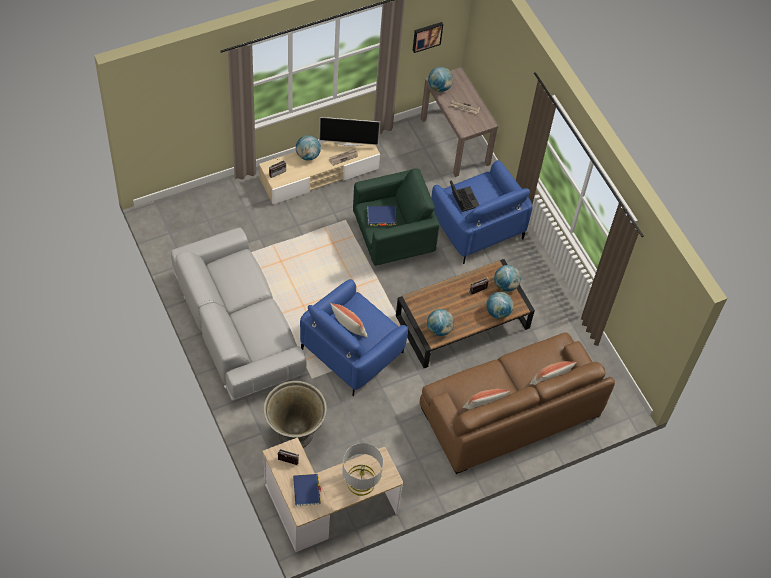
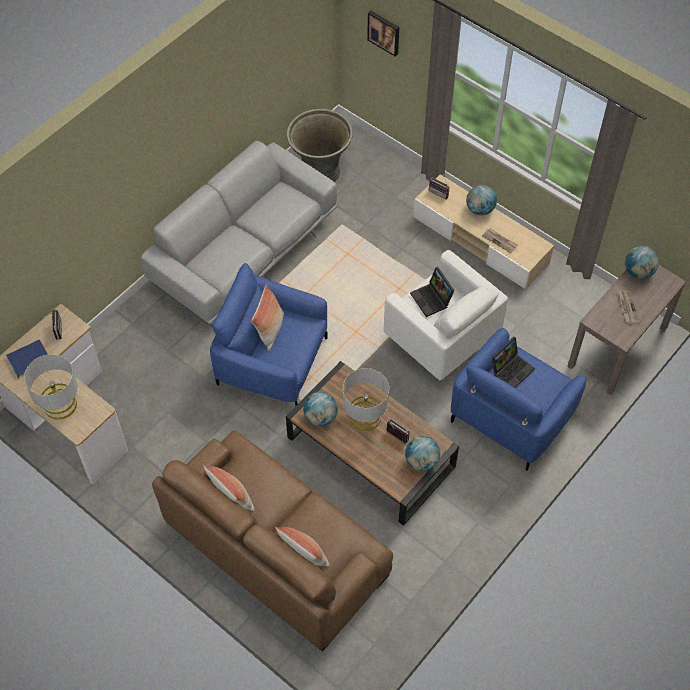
camera: 70 degrees right, 0 degrees up
(294, 434) = (145, 352): grey planter -> grey planter (320, 171)
(348, 143) = (522, 238): television -> none
(381, 217) = (432, 299): blue book -> laptop
(393, 238) = (441, 340): green armchair -> white armchair
(427, 36) = (660, 202): picture -> picture (384, 32)
(452, 302) = (365, 416): none -> grey table lamp
(498, 312) = (379, 468): globe -> none

